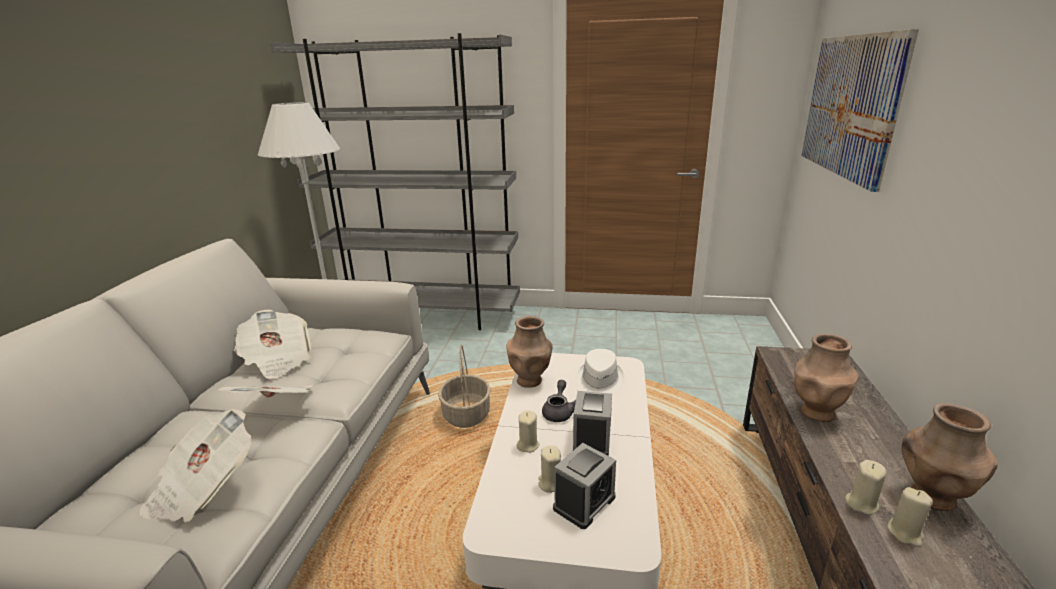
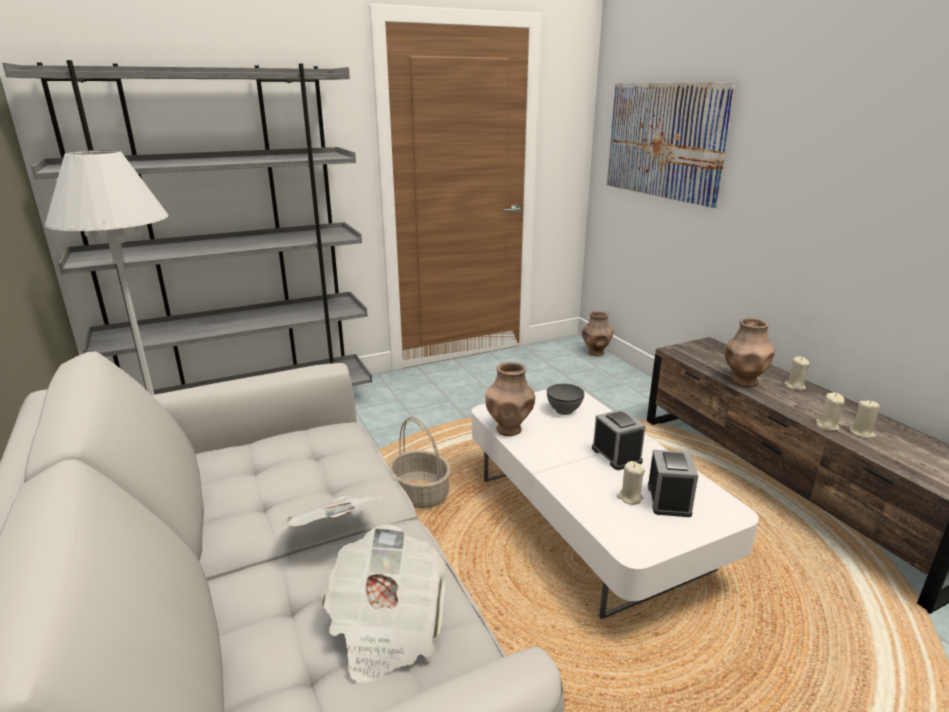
camera: 35 degrees left, 0 degrees up
(278, 360) = (252, 489): newspaper -> none
(527, 445) = (576, 478): beige candle -> beige candle (794, 386)
(559, 412) = (566, 445): grey teapot -> none
(599, 380) = (564, 411): white hat -> grey bowl
(932, 497) = (850, 409): brown vase -> brown vase (595, 353)

